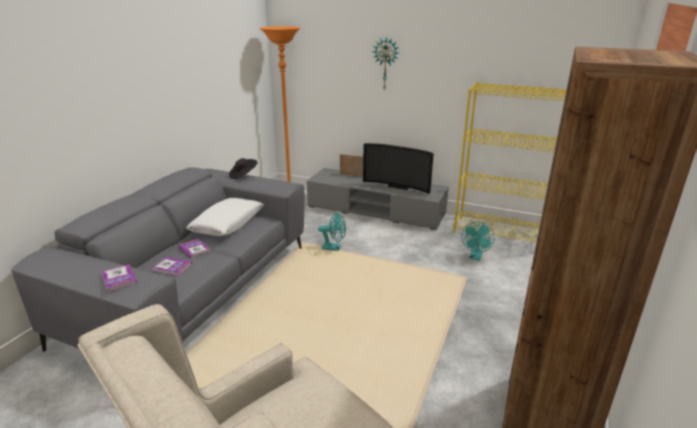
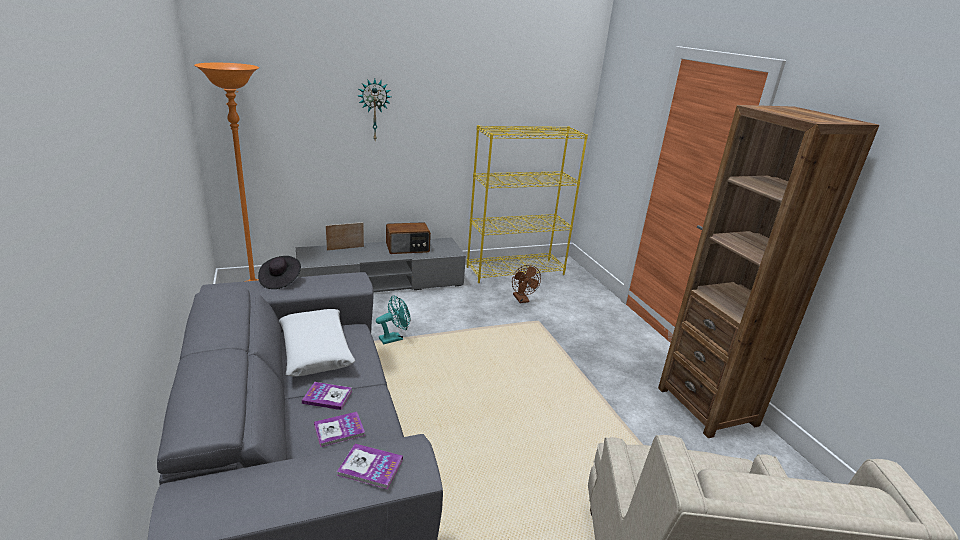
camera: 45 degrees left, 0 degrees up
(399, 186) = (408, 248): television -> radio
(475, 257) = (522, 300): turquoise fan -> brown fan

